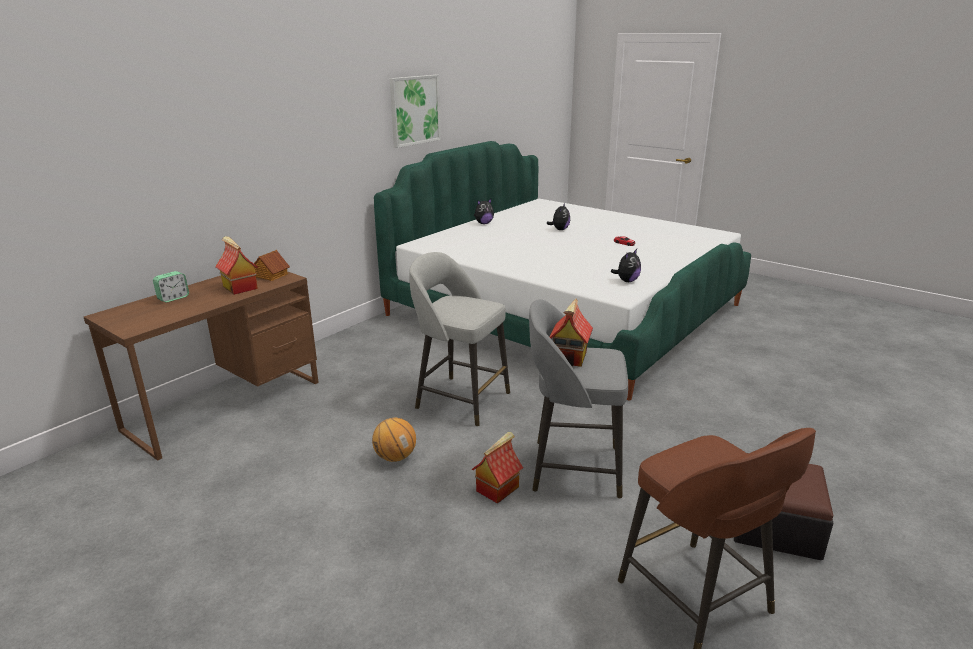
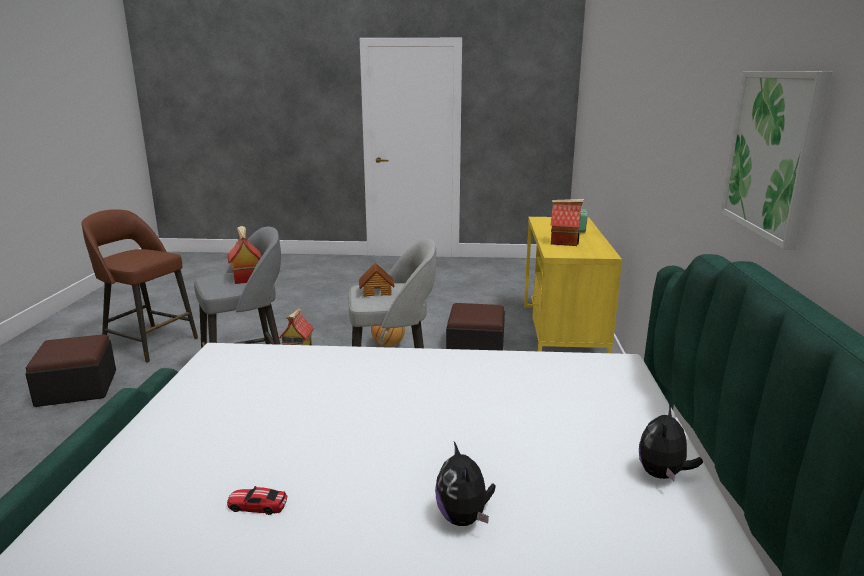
camera: 145 degrees right, 5 degrees down
(225, 405) = (561, 333): brown desk -> yellow desk
(270, 275) = (575, 252): toy house -> toy house (377, 291)
(326, 419) = (475, 348): none -> ottoman
(626, 281) = (219, 381): plush toy -> none

